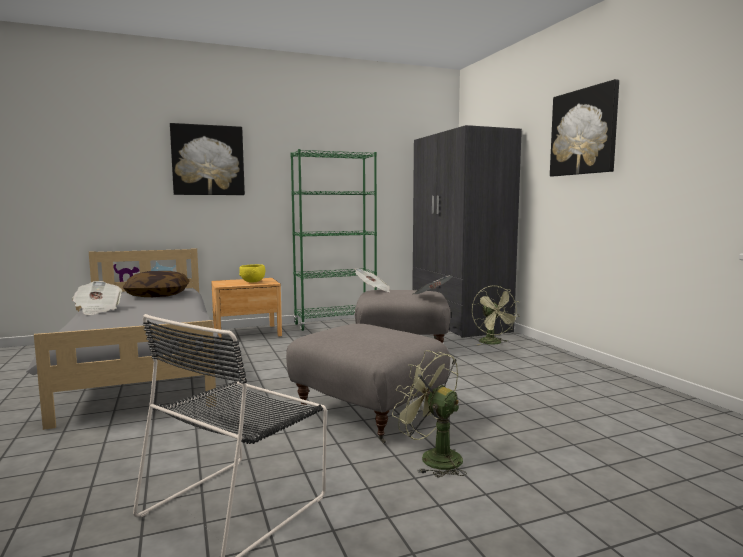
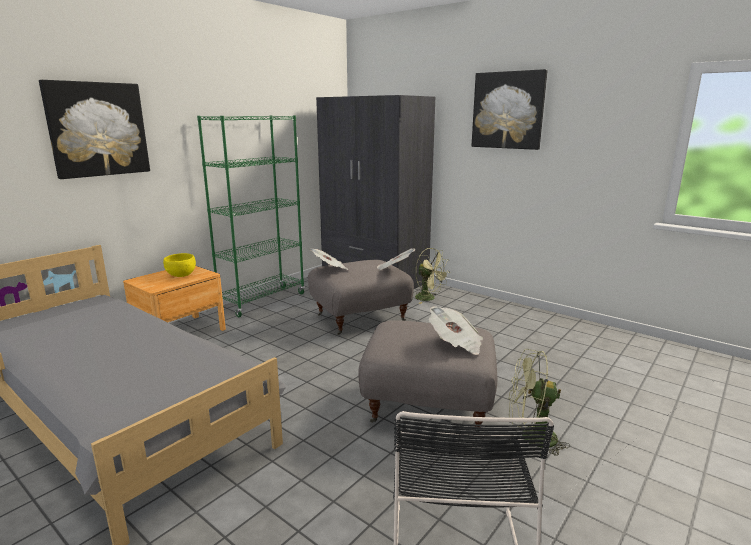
camera: 30 degrees left, 10 degrees up
(98, 310) = (53, 365): newspaper -> newspaper (456, 344)
(158, 295) = (88, 318): pillow -> none

